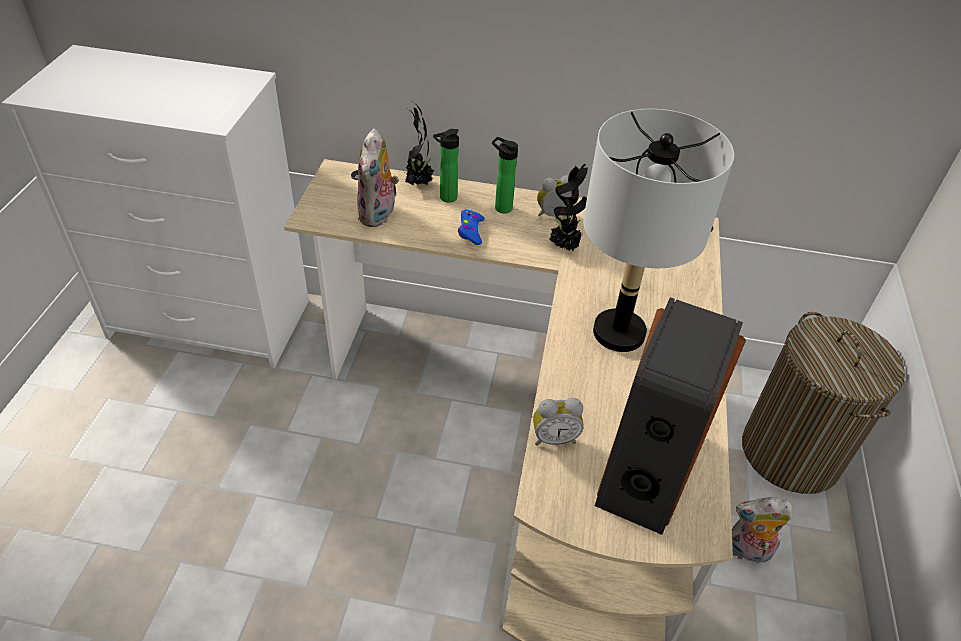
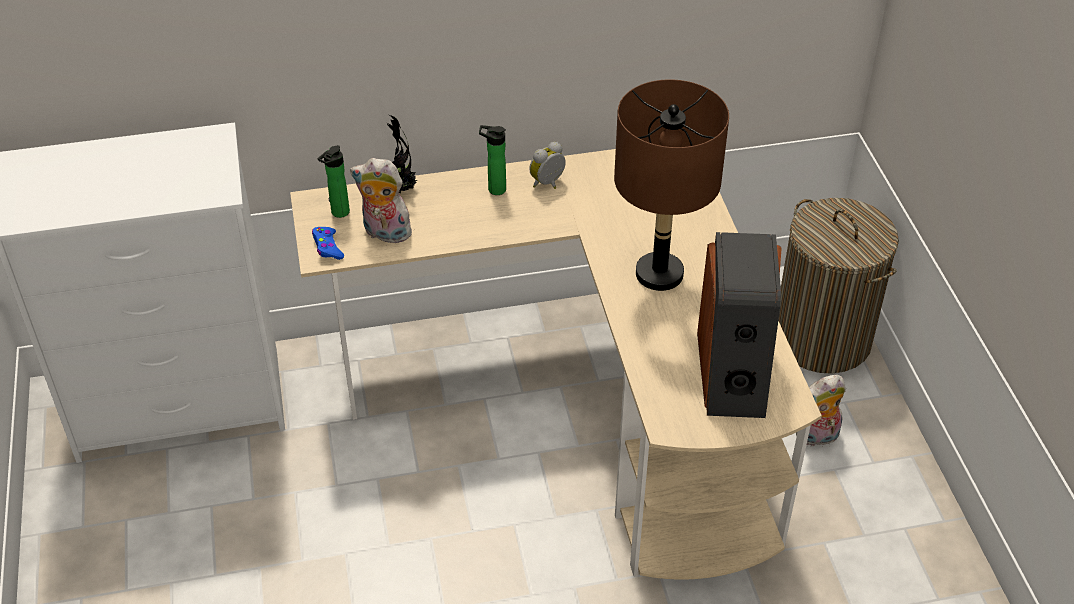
camera: 20 degrees left, 0 degrees up
(379, 215) = (384, 233): plush toy -> plush toy turned 120 degrees clockwise
(446, 198) = (437, 196): bottle -> bottle (338, 213)
(471, 231) = (480, 222): blue game controller -> blue game controller (327, 247)
(554, 438) = (650, 376): alarm clock -> none
(565, 247) = (574, 210): potted plant -> none
(619, 333) = (659, 273): grey table lamp -> brown table lamp

